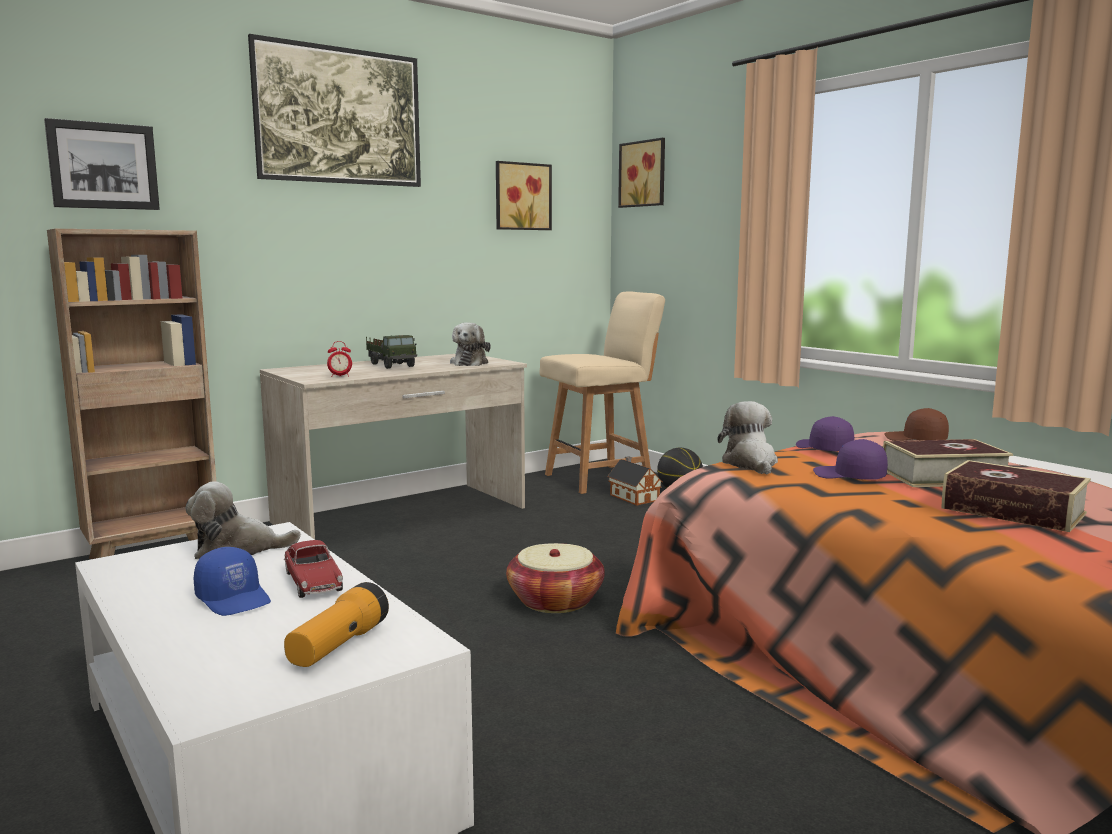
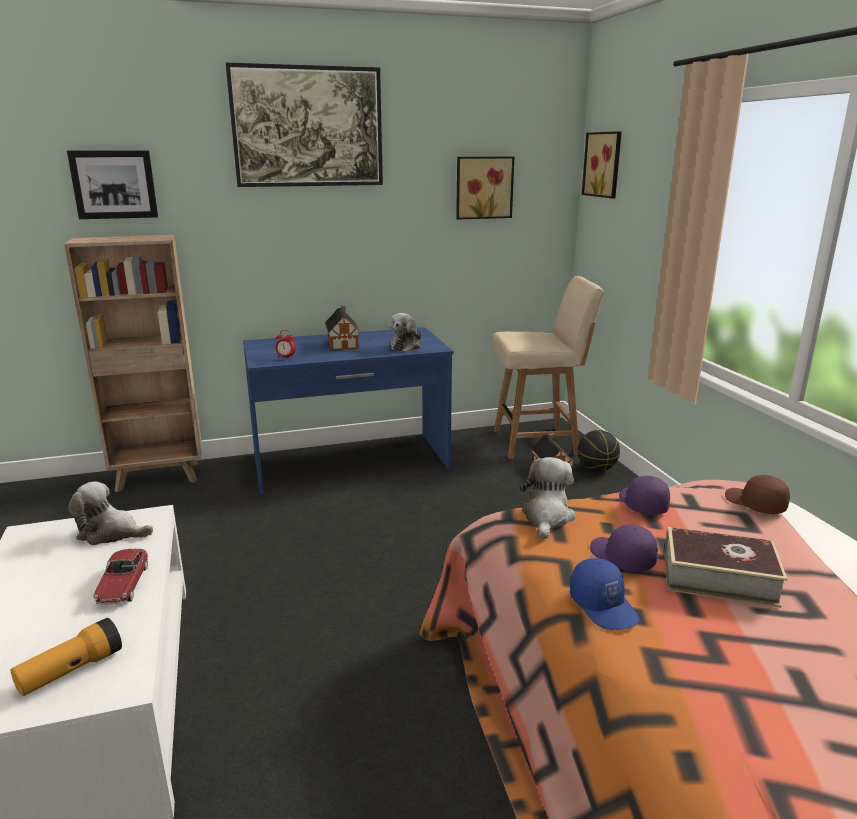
camera: 20 degrees right, 10 degrees up
(234, 599) = (58, 594): blue cap -> blue cap (604, 606)
(392, 365) = (343, 343): toy truck -> toy house
(402, 515) = (350, 462): beige desk -> blue desk
(555, 601) = (400, 583): basket -> none
(1013, 511) = (730, 661): book -> none

